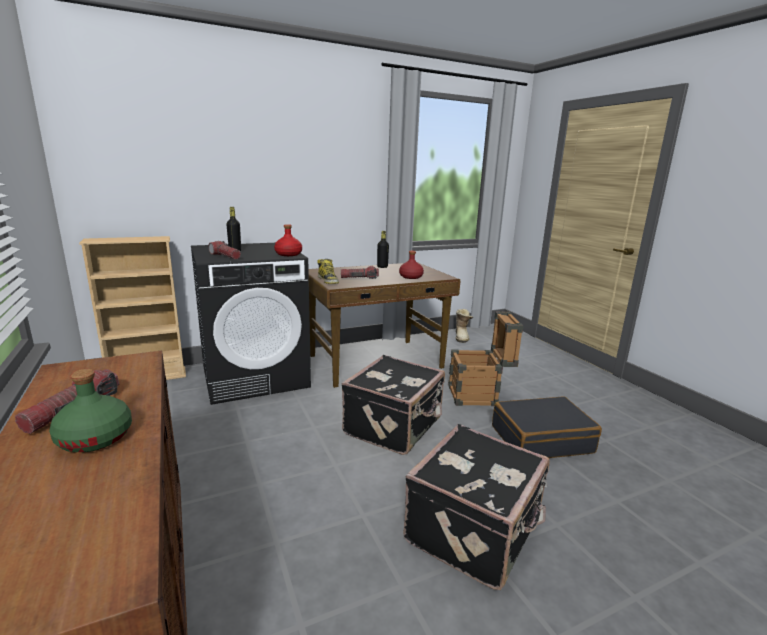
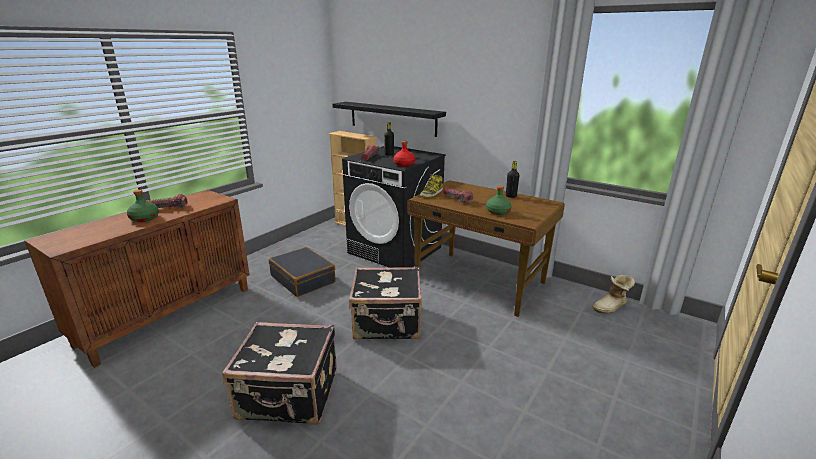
camera: 60 degrees right, 5 degrees up
(190, 208) = (392, 118): none -> black shelf
(410, 277) = (497, 211): red bottle -> green bottle
(479, 396) = (488, 351): crate -> none
(541, 439) = (447, 409): black suitcase -> black suitcase (303, 279)

